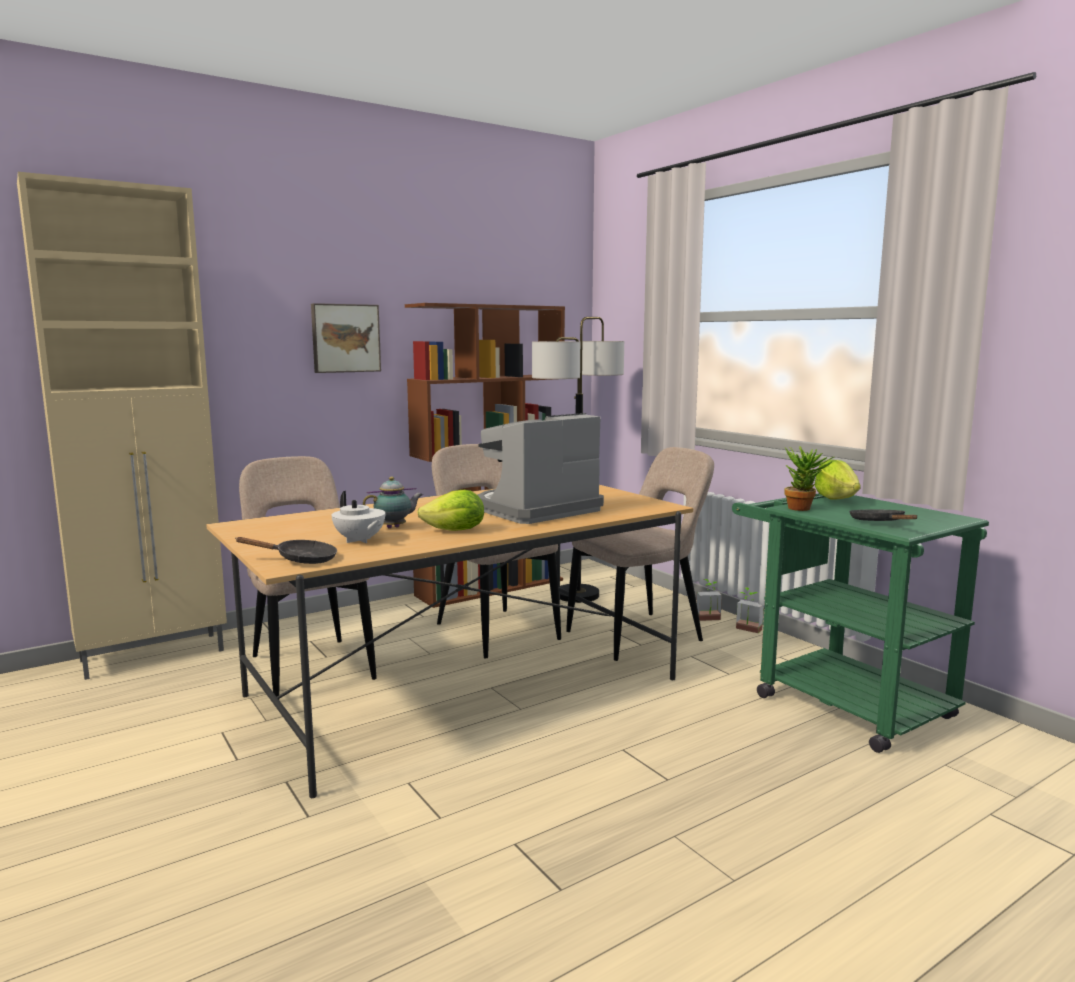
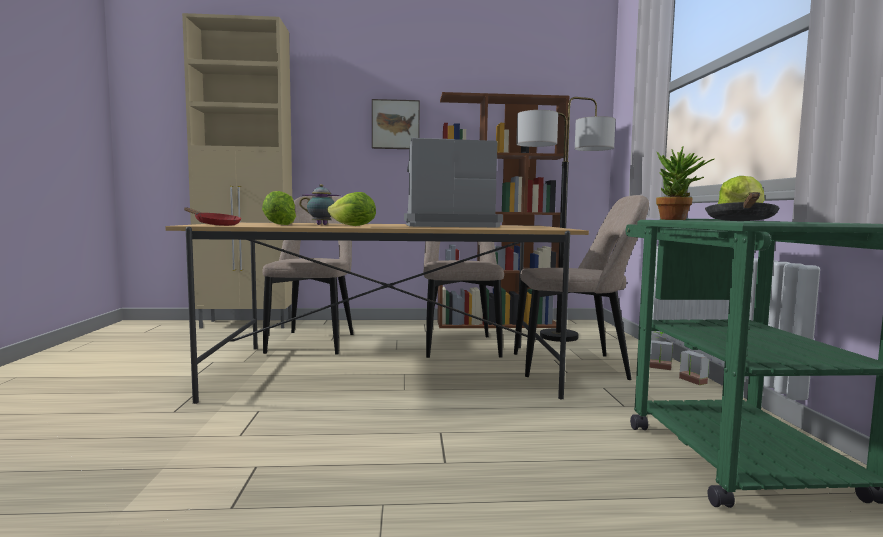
camera: 30 degrees right, 5 degrees down
(300, 560) = (214, 225): black frying pan -> red frying pan
(359, 540) = (279, 225): white teapot -> lettuce

